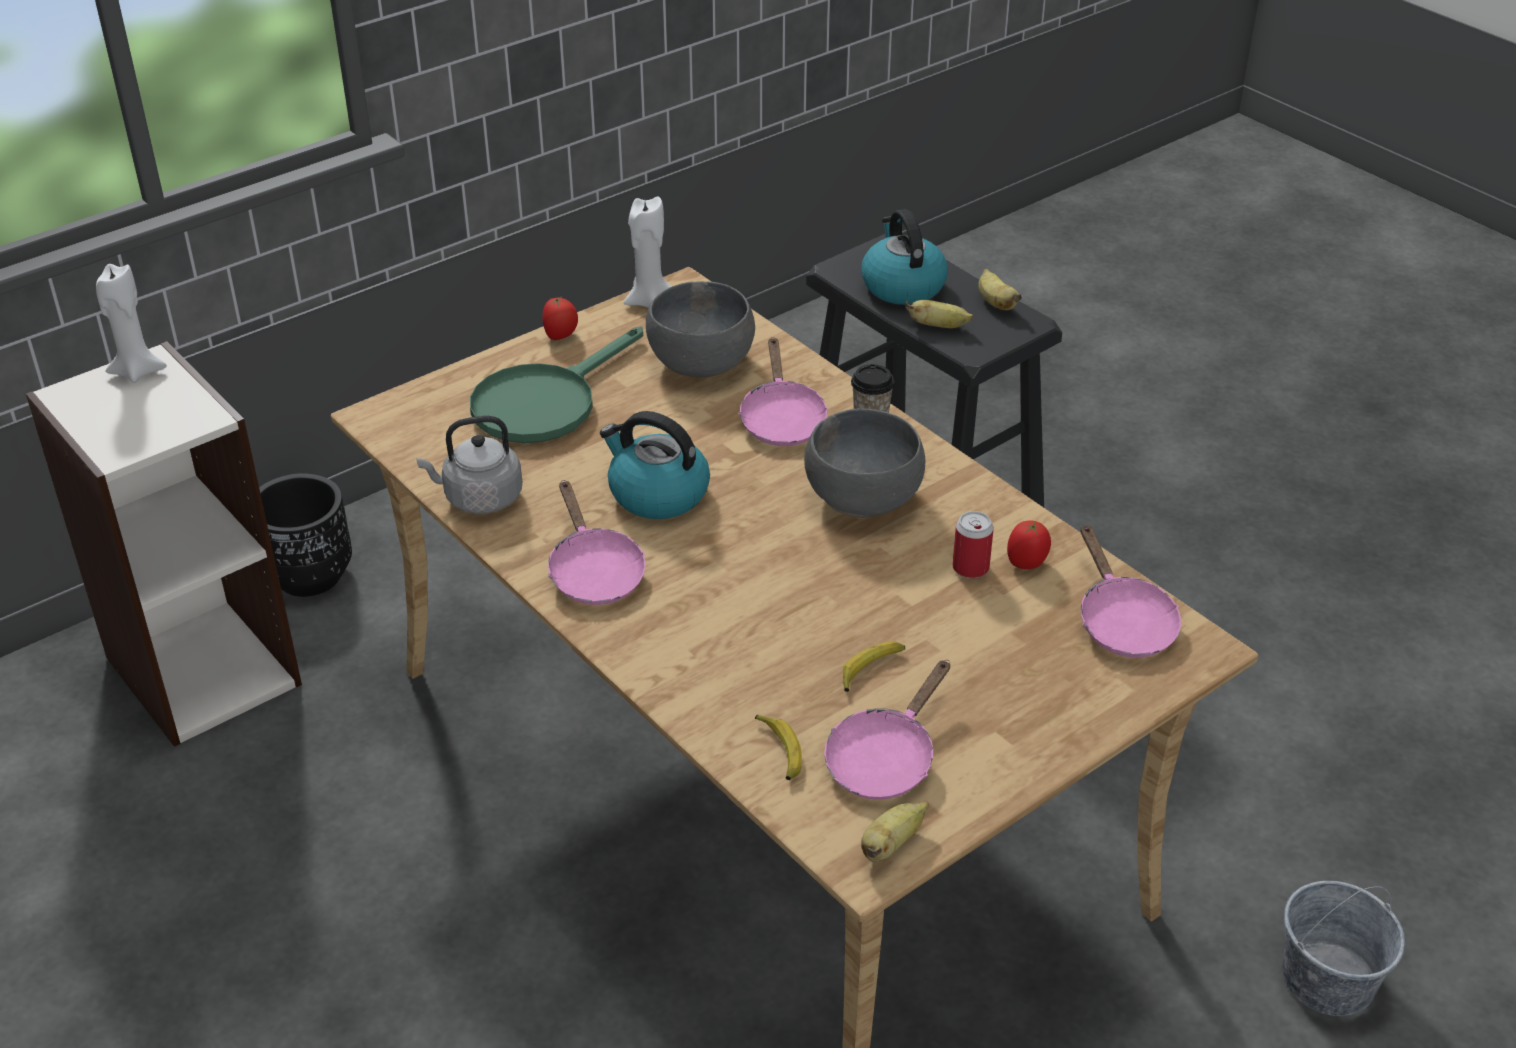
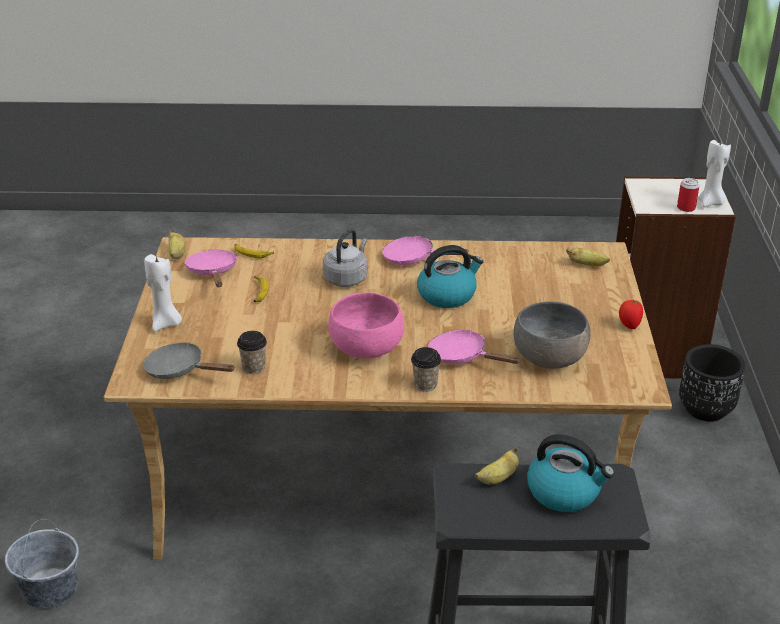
camera: 130 degrees right, 5 degrees down
(479, 498) = (504, 252): grey kettle -> grey kettle (347, 278)
(545, 402) = (565, 296): green frying pan -> none
(649, 301) = (639, 369): white candle -> white candle (166, 324)
(863, 497) = (366, 348): grey bowl -> pink bowl
(970, 568) = (275, 350): can -> can (686, 208)
(995, 303) = (497, 521): banana -> banana (587, 265)
(1027, 563) = (253, 367): tomato -> cup
(1122, 622) = (180, 370): pink frying pan -> grey frying pan

